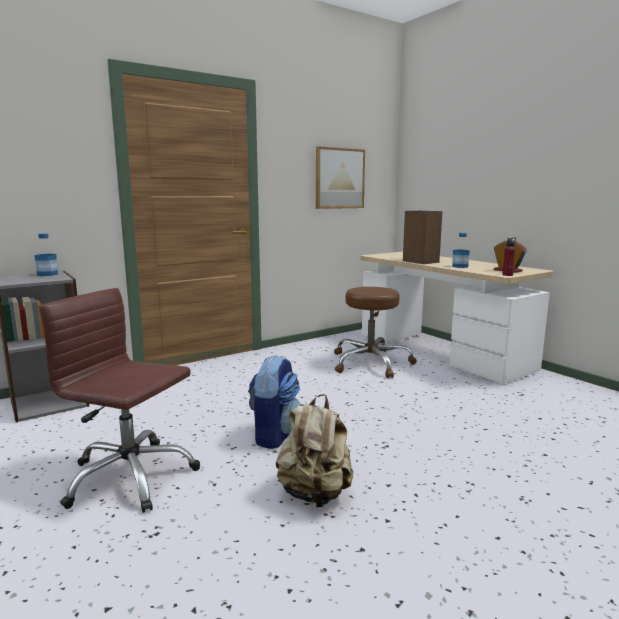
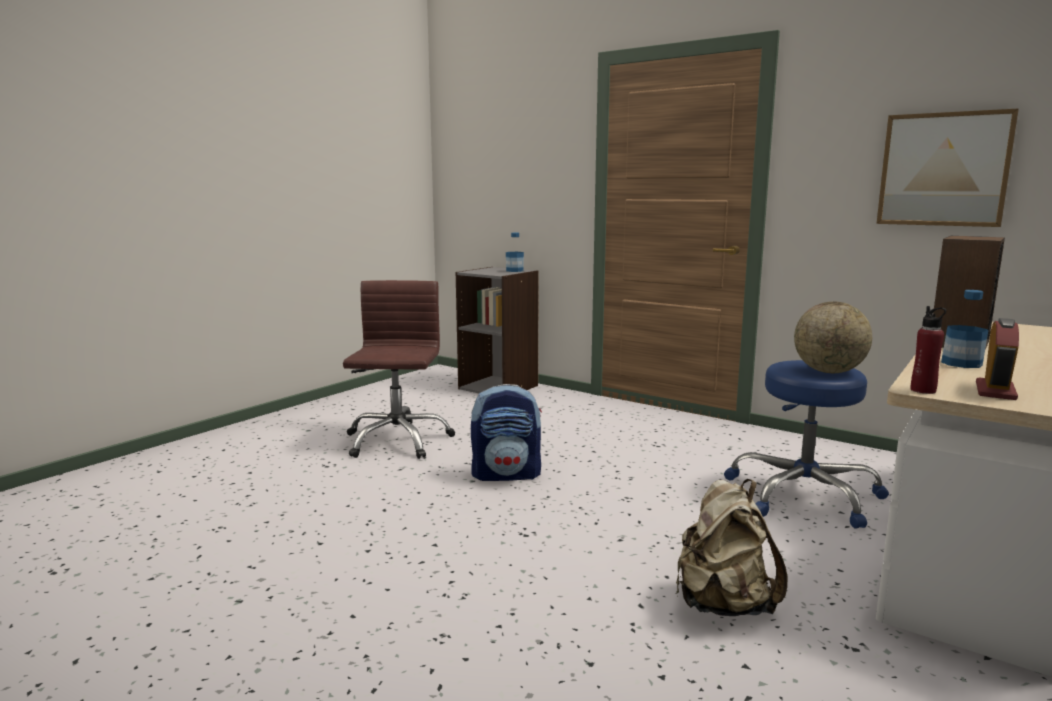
camera: 70 degrees right, 0 degrees up
(315, 494) = (401, 511): beige backpack -> beige backpack (723, 605)
(371, 363) = (804, 495): brown stool -> blue stool
(378, 289) = (829, 372): none -> globe

